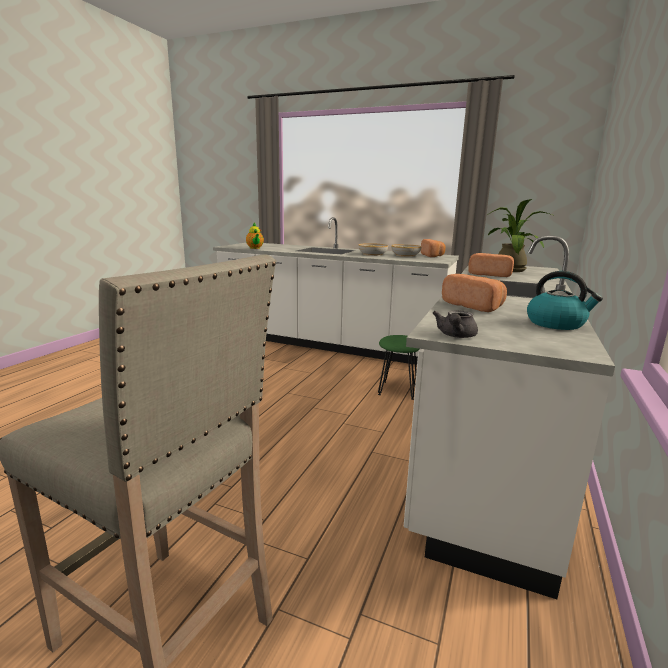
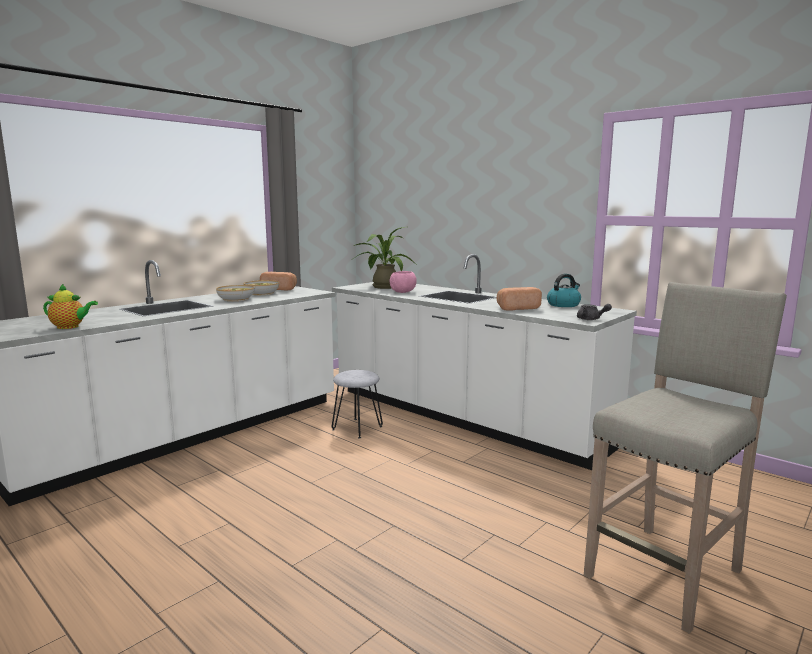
camera: 70 degrees left, 5 degrees down
(398, 390) = (357, 428): green stool -> grey stool
(490, 275) = (403, 292): bread -> pink bowl

